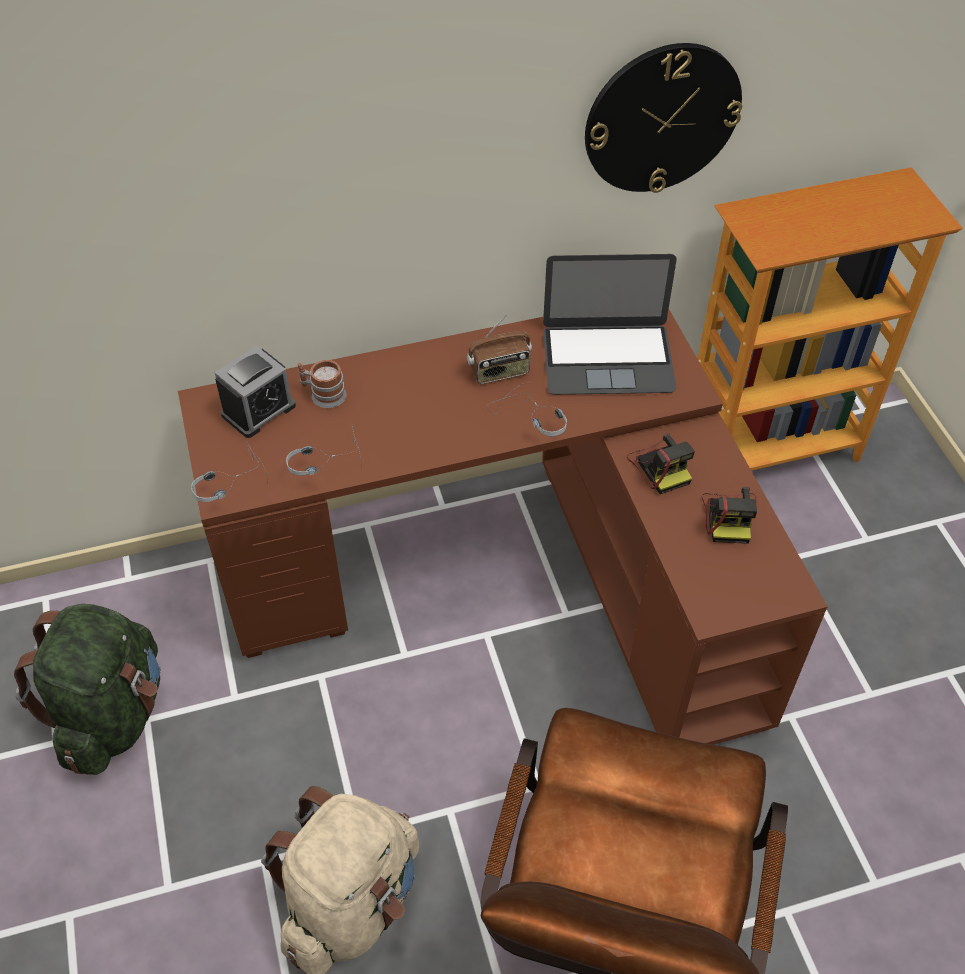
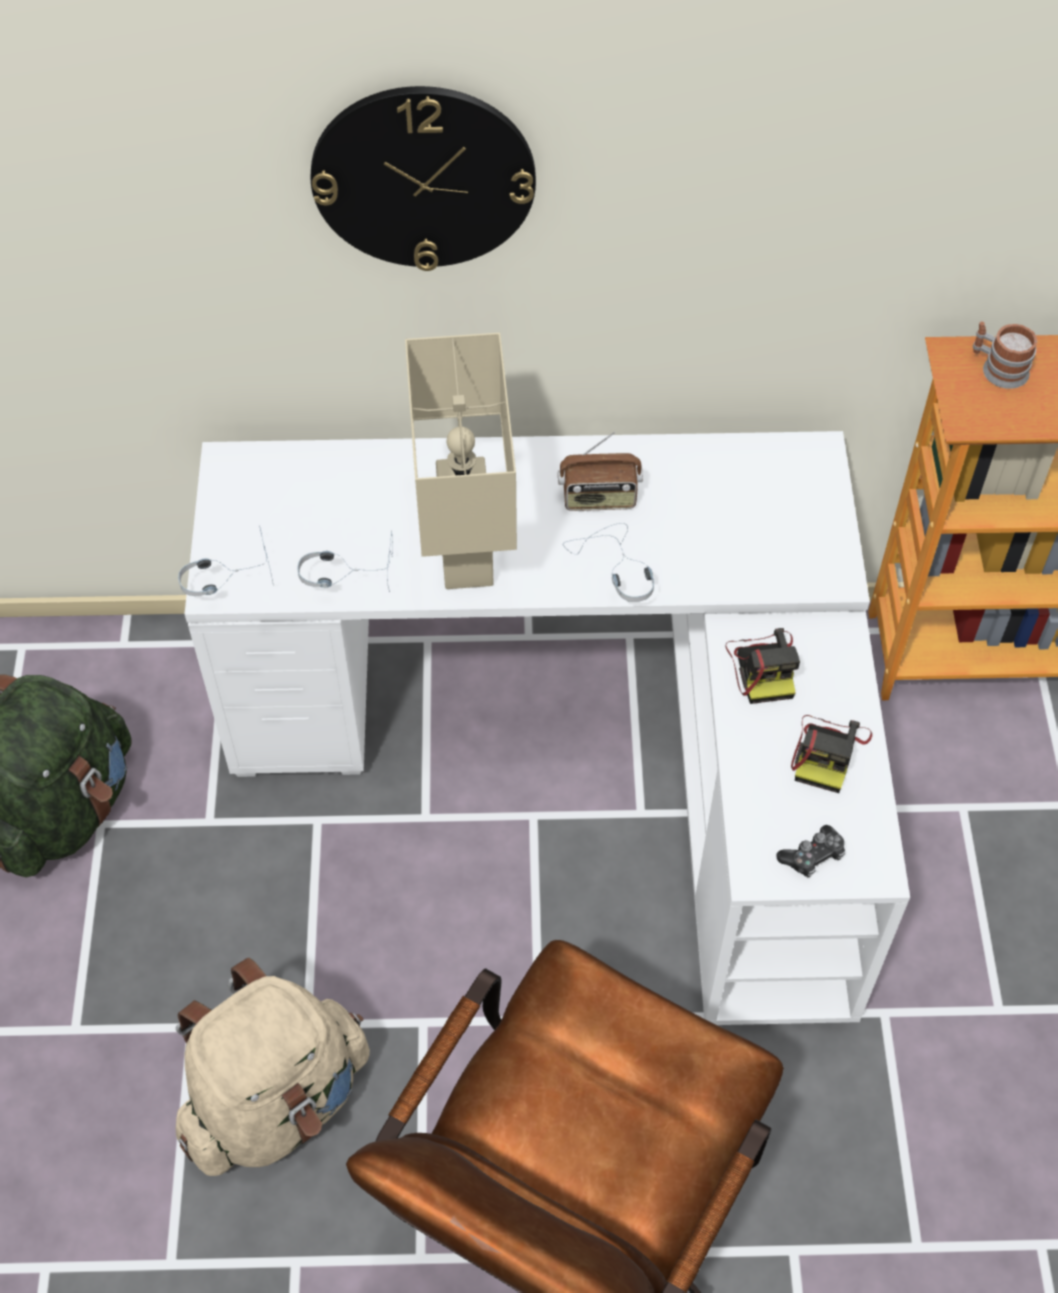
camera: 15 degrees right, 5 degrees up
(258, 410) = (290, 488): alarm clock -> none
(323, 394) = (373, 483): mug -> mug (998, 368)
(411, 428) = (466, 551): none -> beige table lamp
(511, 574) = (587, 746): brown desk -> white desk
(608, 359) = (742, 509): laptop -> none
(662, 118) = (857, 223): wall clock -> wall clock (423, 177)
(746, 593) = (812, 856): none -> game controller

